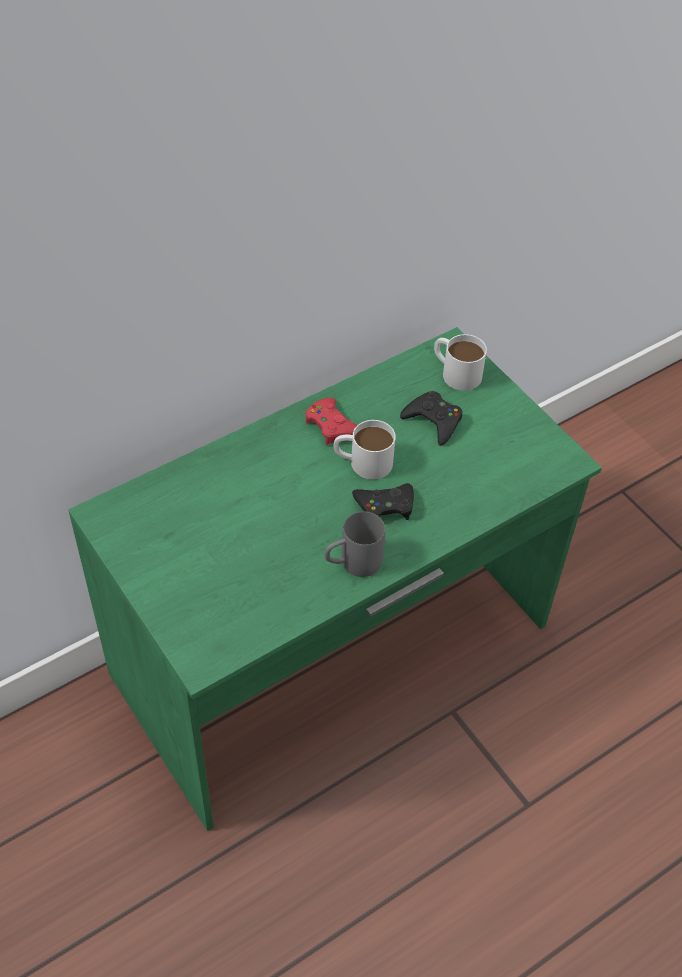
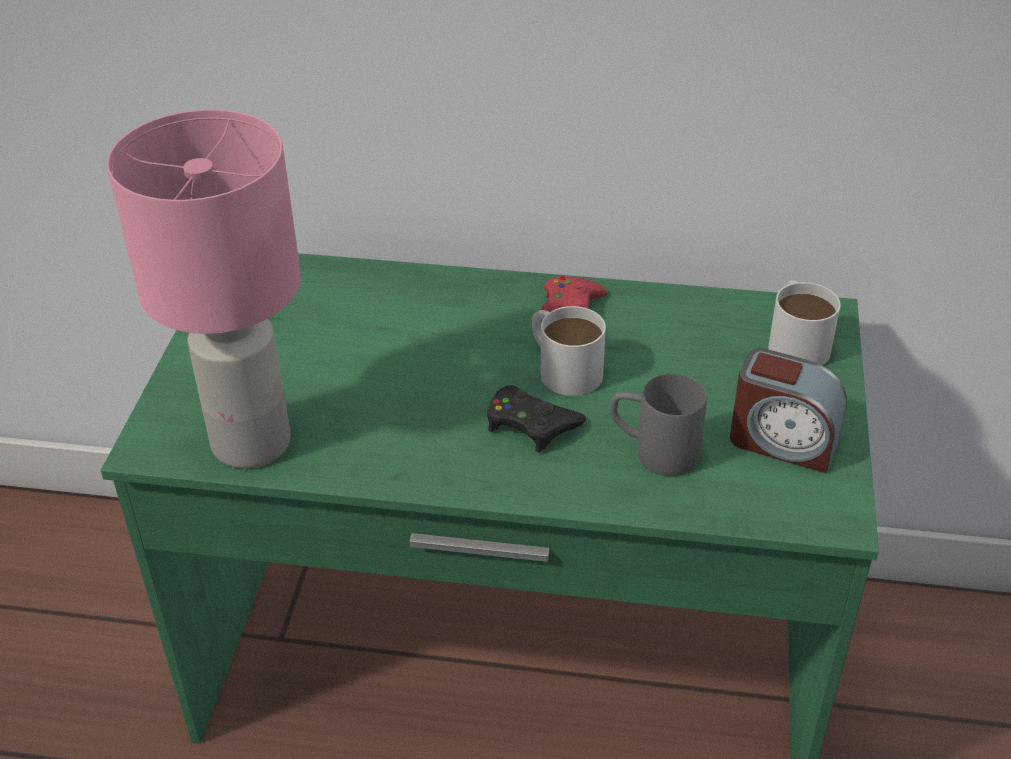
camera: 45 degrees right, 10 degrees down
(257, 619) = (252, 444): none -> pink table lamp
(352, 564) = (418, 457): grey mug -> grey mug (653, 452)
(433, 421) = (702, 374): black game controller -> none
(508, 435) = (782, 441): none -> alarm clock

